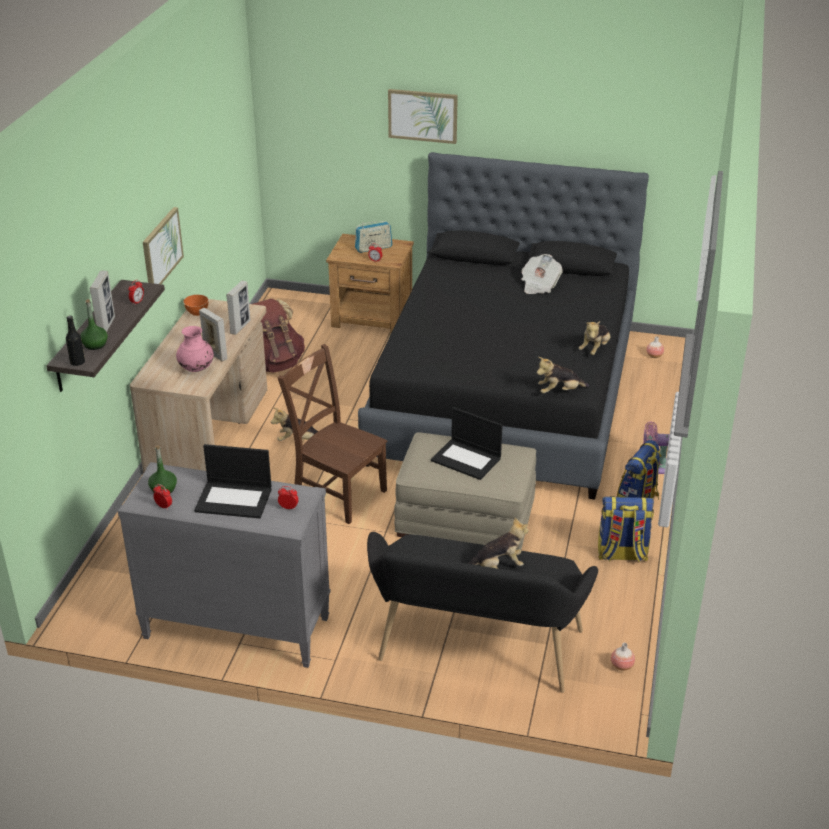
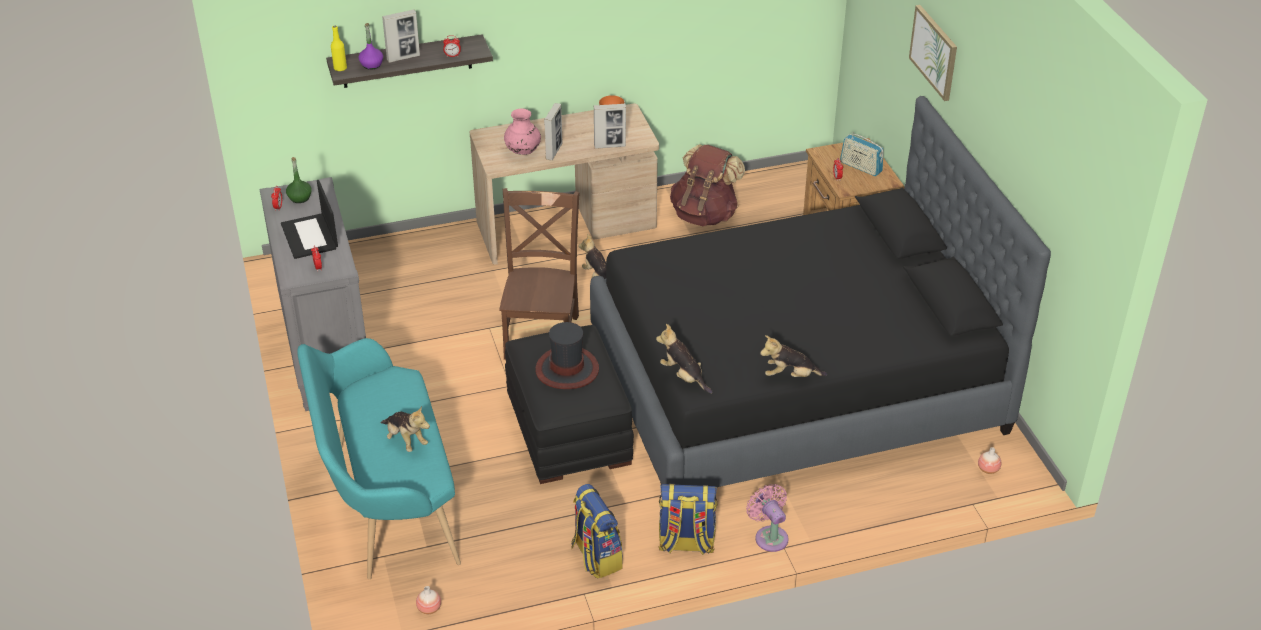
camera: 60 degrees right, 5 degrees up
(77, 362) = (340, 68): black bottle -> yellow bottle
(95, 345) = (371, 65): green bottle -> purple bottle
(161, 249) = (575, 34): picture -> none
(466, 518) = (569, 429): beige ottoman -> black ottoman
(467, 459) = (567, 369): laptop -> hat
(475, 651) = (387, 503): black bench -> turquoise bench
(539, 285) = (882, 295): newspaper -> none

